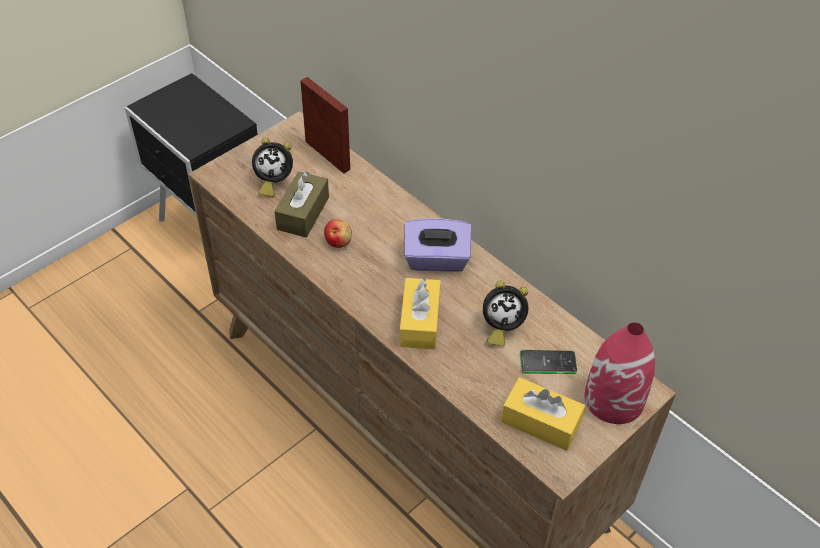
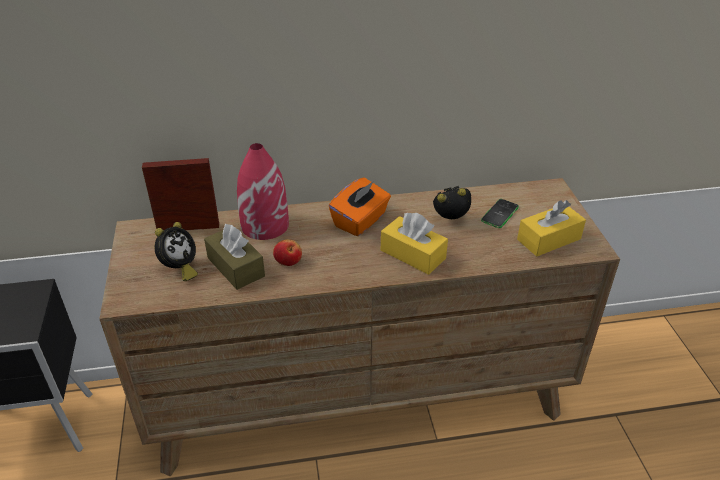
camera: 55 degrees left, 10 degrees down
(436, 260) = (360, 221): purple tissue box -> orange tissue box
(500, 327) = (451, 220): alarm clock -> alarm clock turned 135 degrees counterclockwise
(614, 399) = (550, 201): red vase -> red vase (265, 225)

